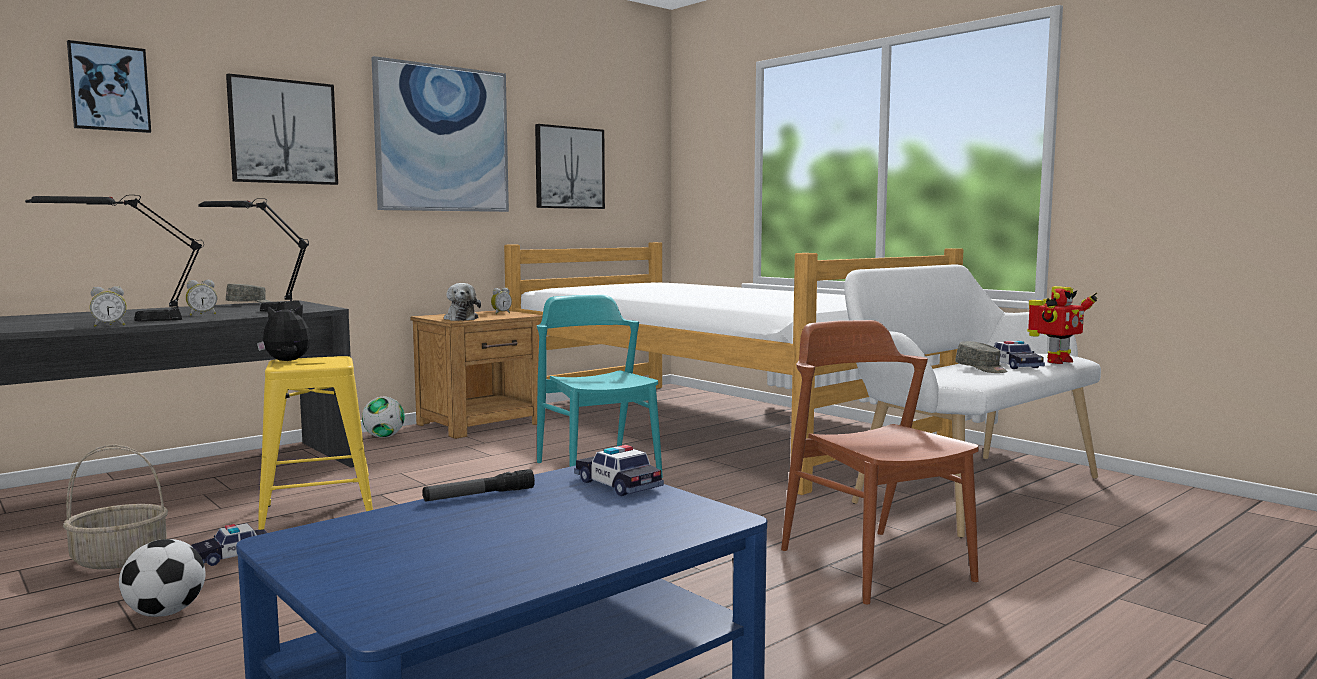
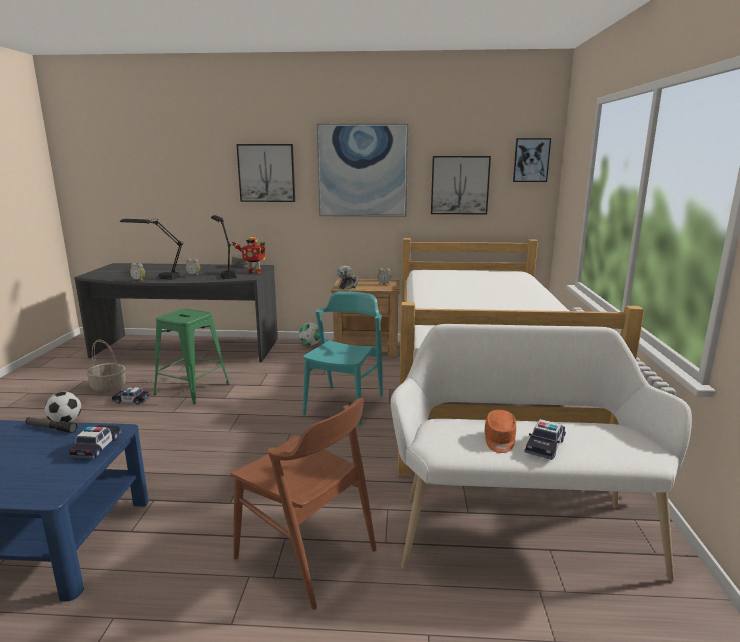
camera: 45 degrees right, 10 degrees up
(109, 88) = (186, 157): picture -> picture (531, 160)
(287, 361) = (183, 311): plush toy -> none
(318, 515) = (192, 389): yellow stool -> green stool
(874, 564) = (306, 554): brown chair -> brown chair turned 105 degrees clockwise
(981, 369) = (499, 440): grey cap -> orange cap
(1056, 361) = (607, 457): toy robot -> toy robot (254, 272)

